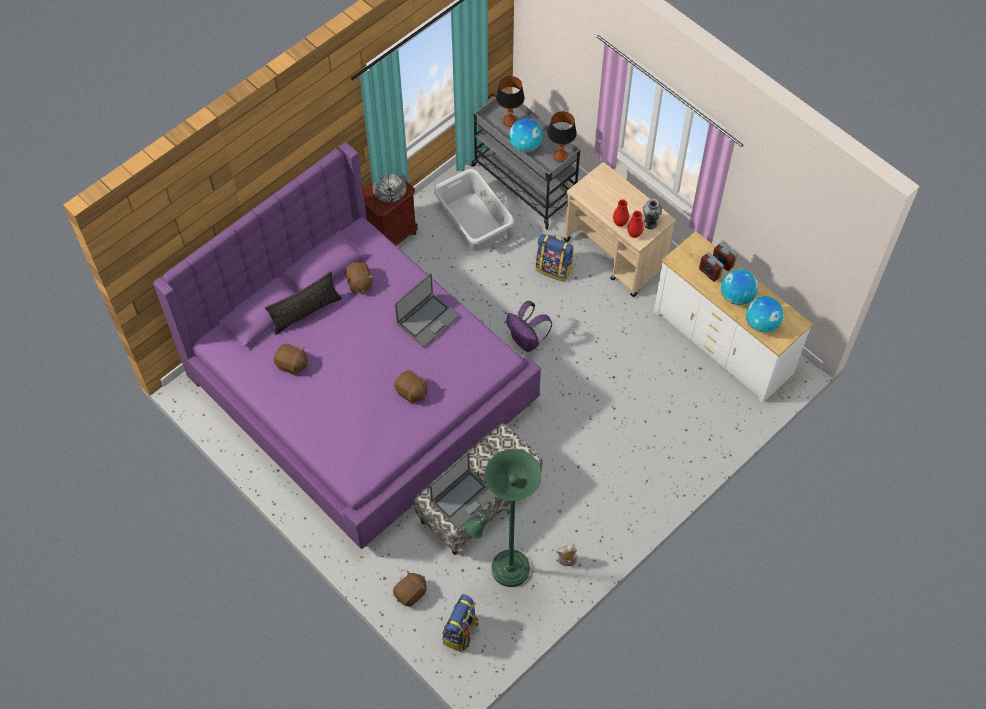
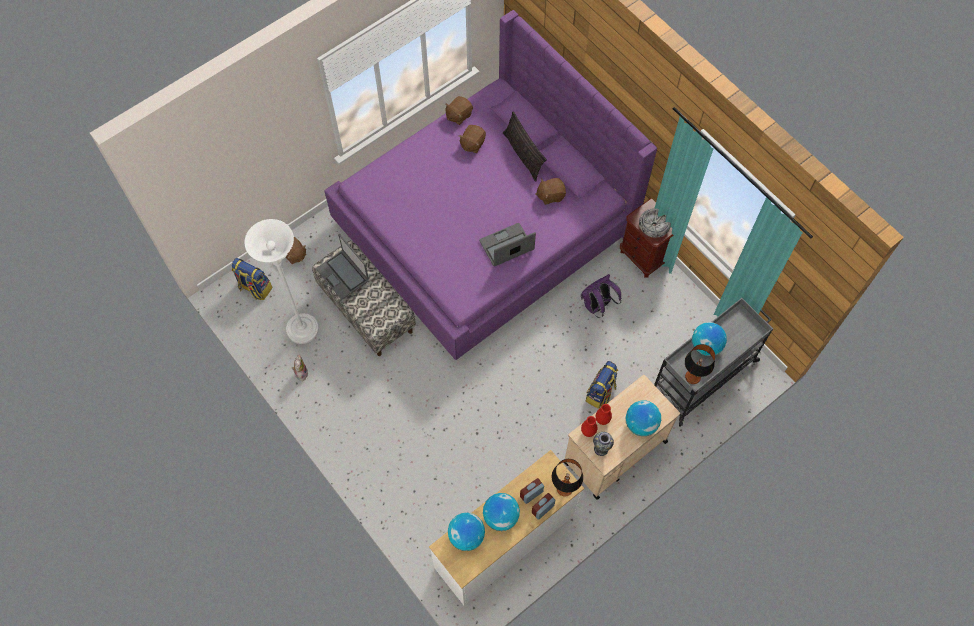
camera: 95 degrees right, 5 degrees up
(411, 392) = (435, 230): brown plush toy -> brown plush toy (458, 115)
(427, 320) = (507, 246): laptop -> laptop turned 105 degrees clockwise
(474, 221) = (658, 327): grey laundry basket -> none
(505, 570) = (301, 325): green floor lamp -> white floor lamp
(509, 121) = (737, 334): table lamp -> table lamp (564, 488)
(527, 341) = (521, 362): purple backpack -> purple backpack (597, 306)
(619, 192) = (641, 423): none -> globe

